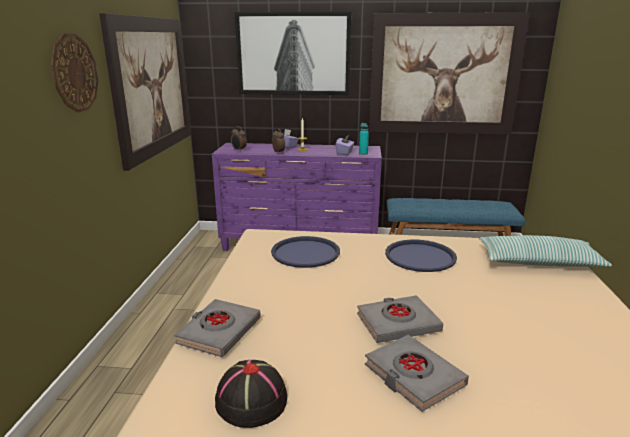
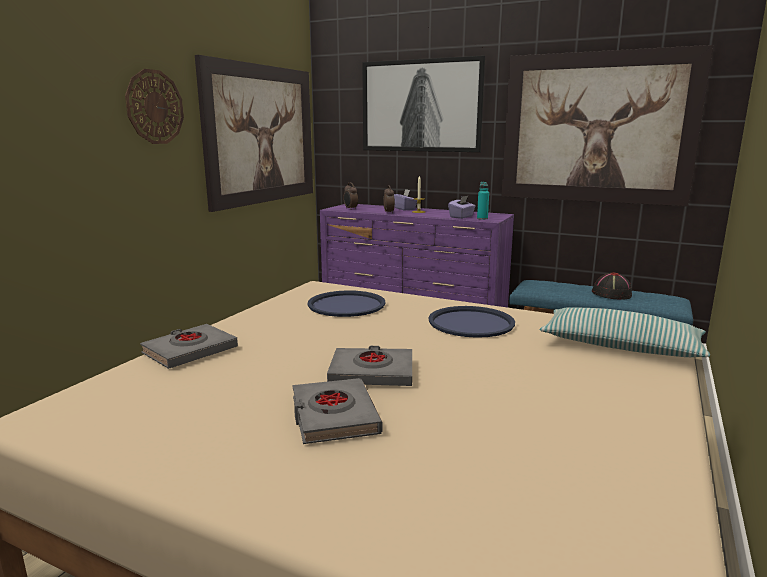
camera: 20 degrees right, 5 degrees down
(250, 400) = (156, 404): black hat -> black hat (611, 294)

